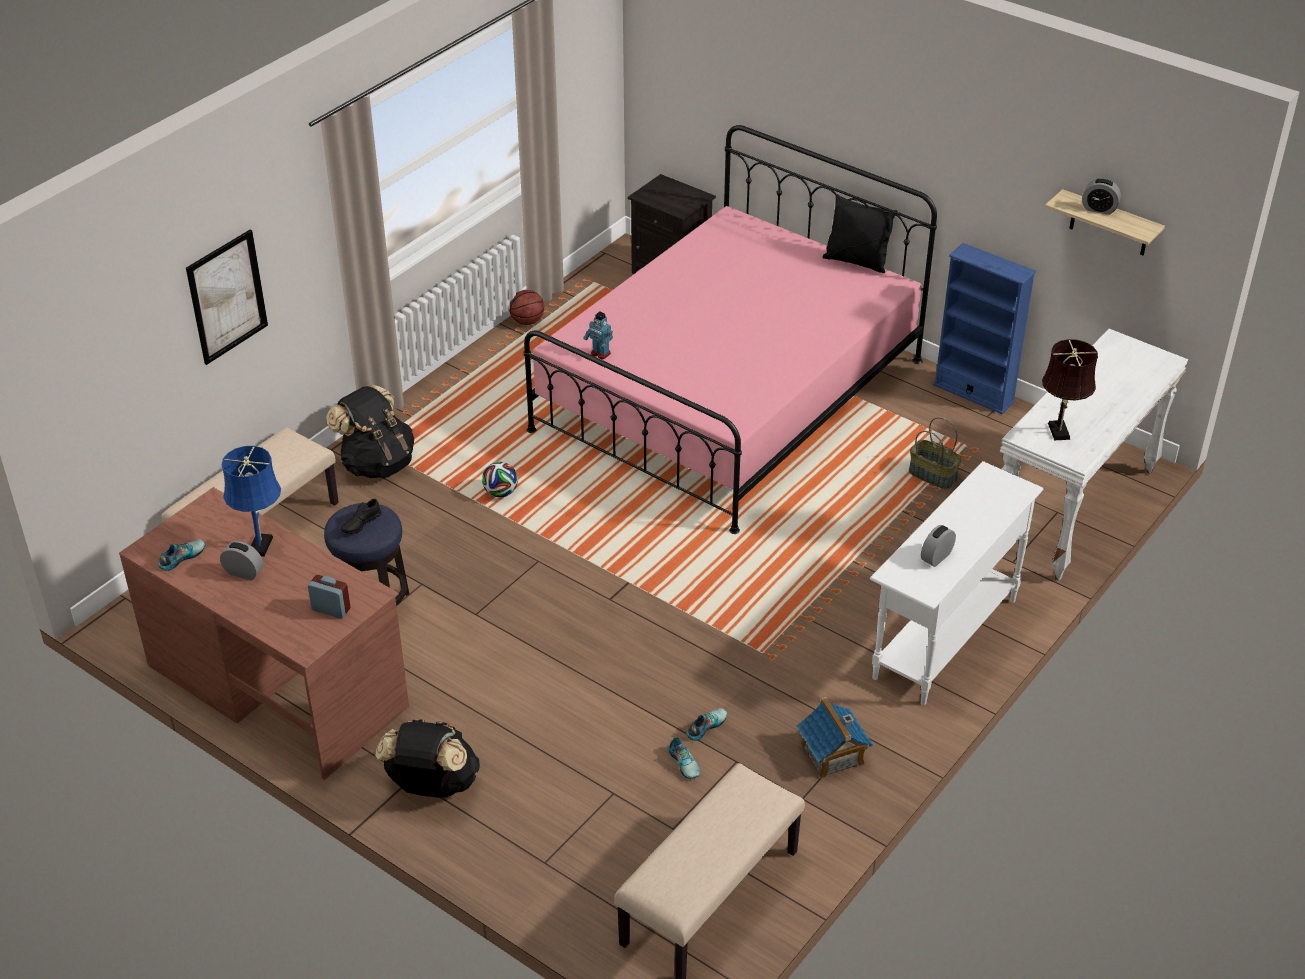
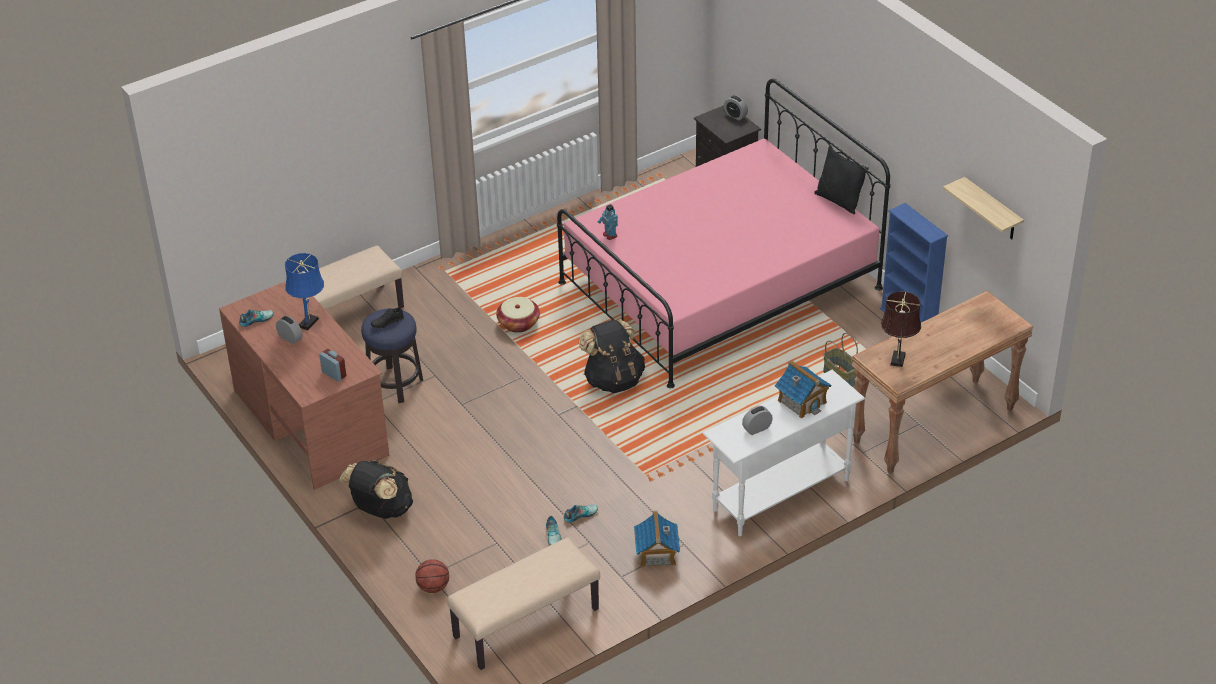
camera: 20 degrees right, 0 degrees up
(227, 297) = (338, 147): picture -> none
(377, 463) = (442, 284): black backpack -> black backpack (613, 380)
(500, 493) = (518, 323): football -> basket
(527, 321) = (598, 199): basketball -> basketball (433, 587)
(971, 509) = (802, 401): none -> toy house
(1075, 511) = (934, 426): white console table -> brown console table
(1099, 209) = (981, 197): alarm clock -> alarm clock (735, 115)

